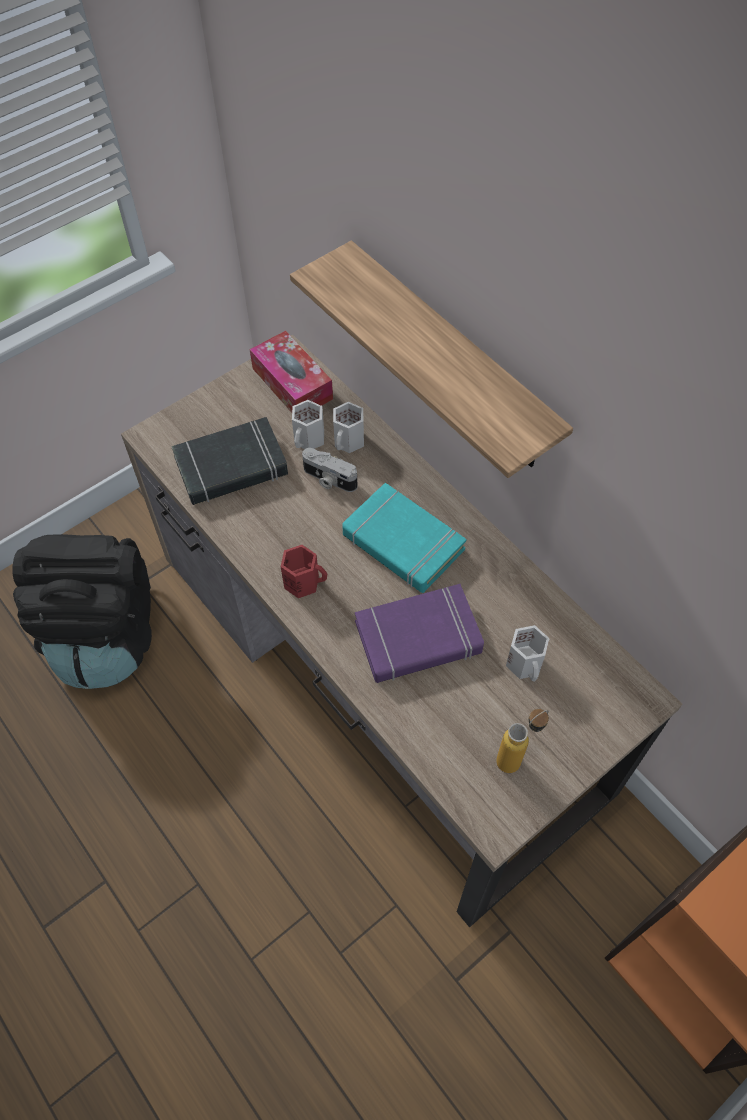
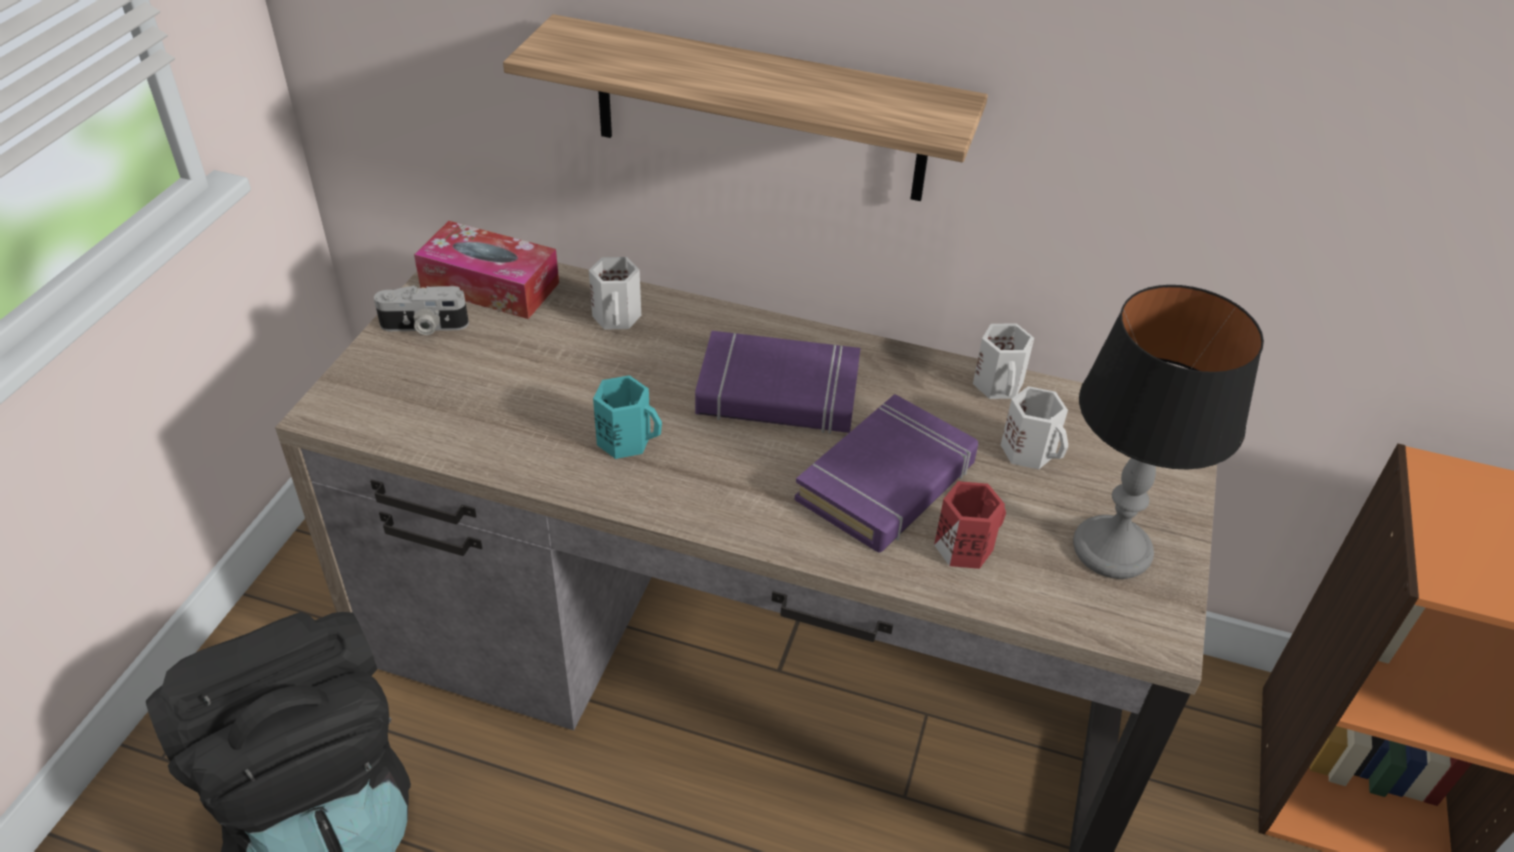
camera: 35 degrees left, 15 degrees down
(231, 467) = (479, 402): black book -> none
(292, 532) = (626, 439): none -> turquoise mug
(303, 581) = (688, 486): red mug -> red mug (964, 545)
(309, 439) = (563, 333): white mug -> white mug (1000, 385)
(328, 479) = (625, 365): camera -> camera (424, 327)
(402, 543) = (778, 393): turquoise book -> purple book
(516, 757) = (1111, 549): bottle -> table lamp

